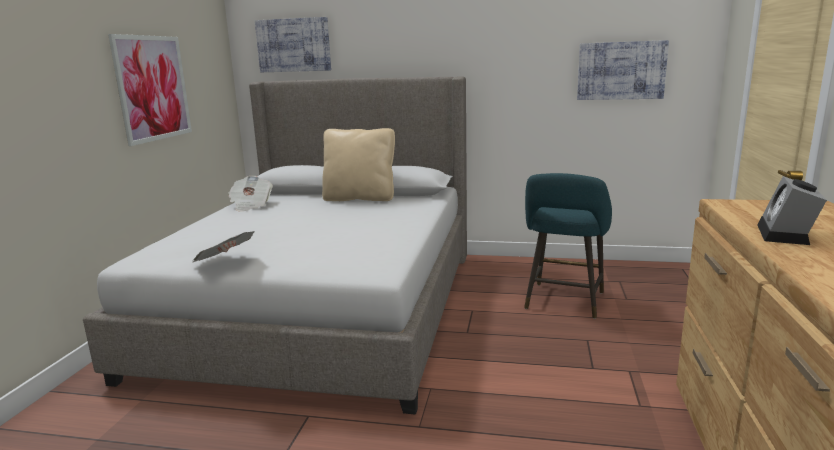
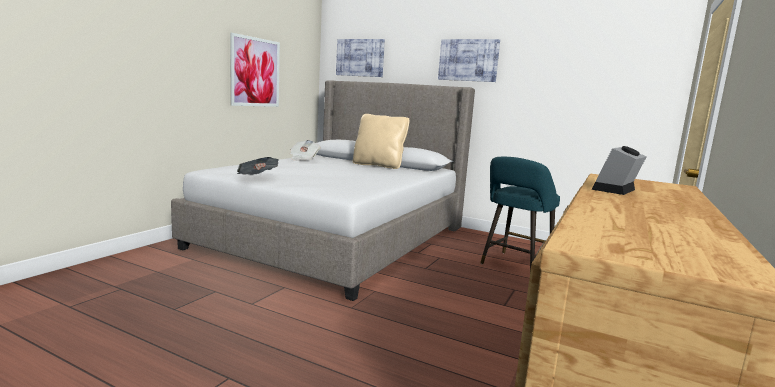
camera: 15 degrees right, 5 degrees down
(621, 70) = (598, 93): picture -> picture (468, 60)

